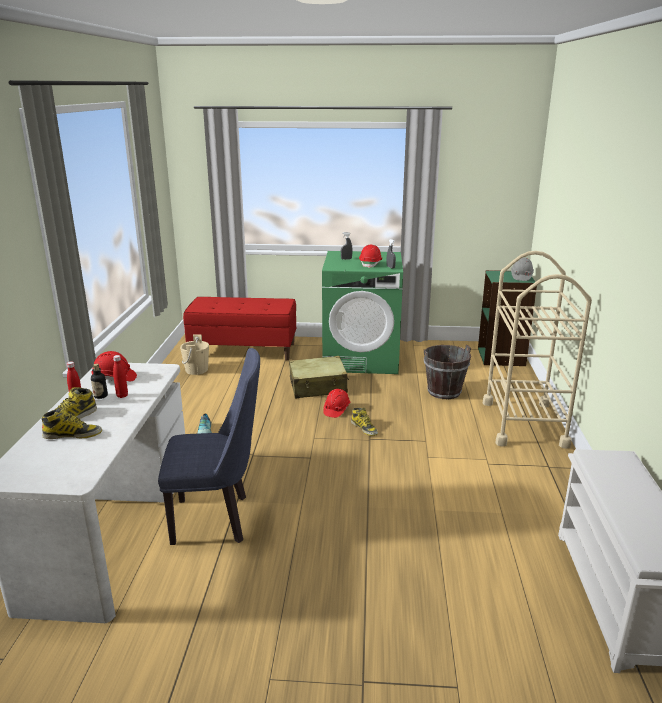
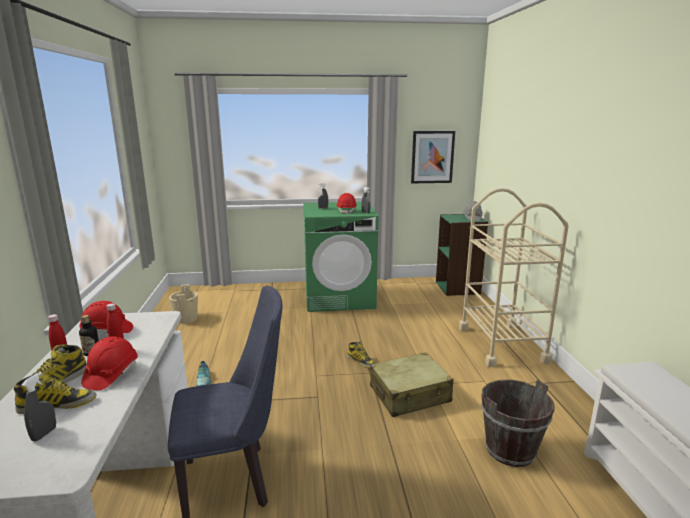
camera: 10 degrees left, 5 degrees down
(63, 455) = (44, 434): none -> grey spray bottle
(244, 350) = (229, 297): red bench -> none
(318, 386) = (307, 325): beige suitcase -> beige suitcase (410, 394)
(336, 410) = (330, 346): red hard hat -> red hard hat (111, 374)
(444, 392) = (421, 321): brown bucket -> brown bucket (510, 450)
(481, 202) = (432, 157): none -> picture

